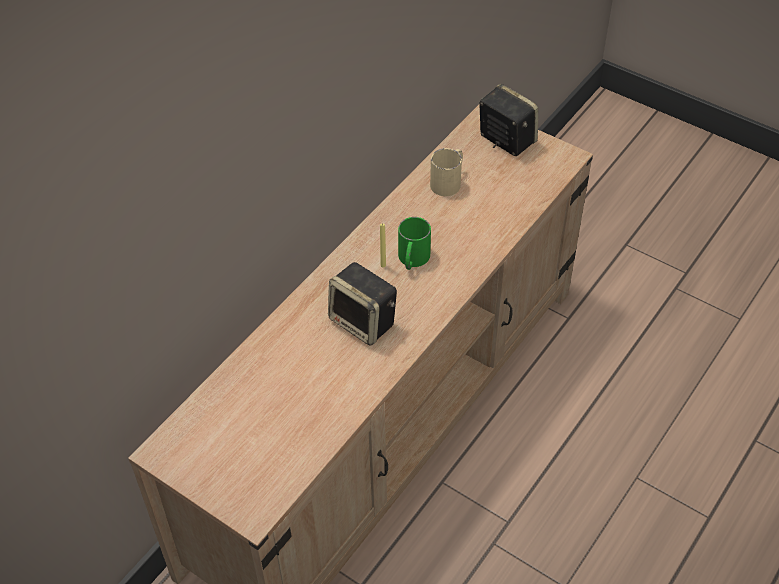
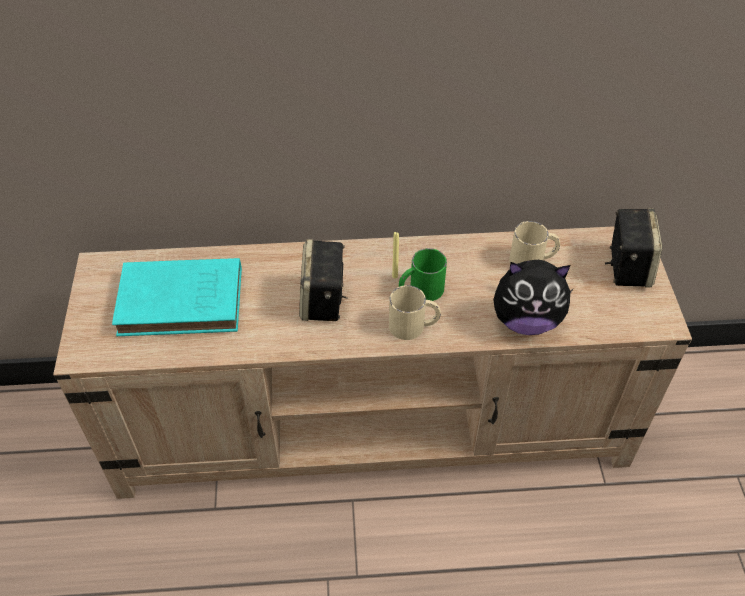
camera: 50 degrees right, 0 degrees up
(271, 410) = (185, 302): none -> turquoise book
(441, 284) = (414, 326): none -> beige mug
(498, 222) = (526, 320): none -> plush toy

